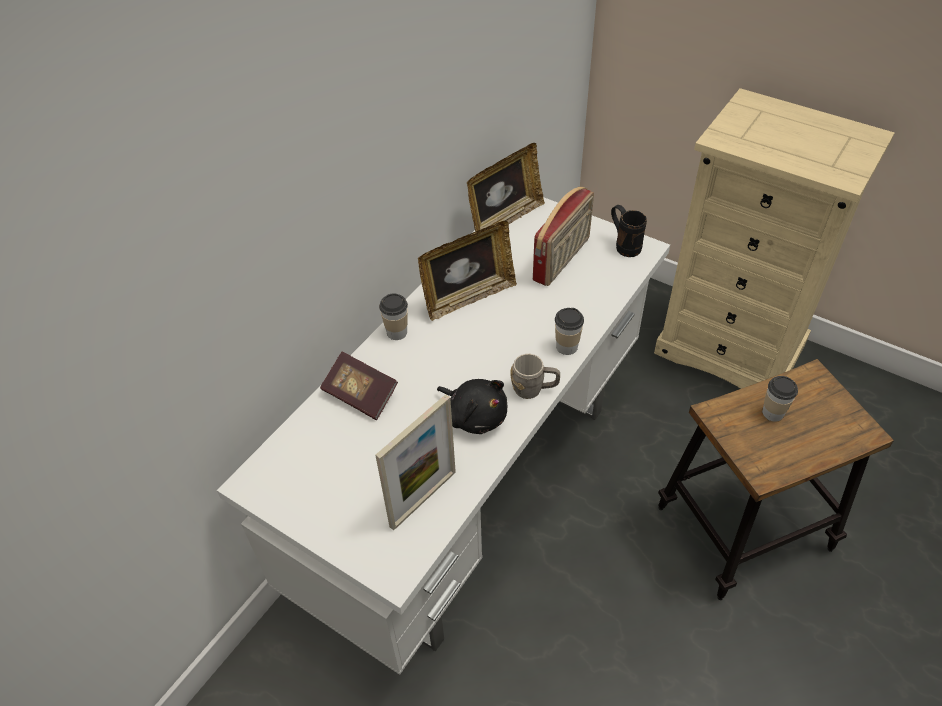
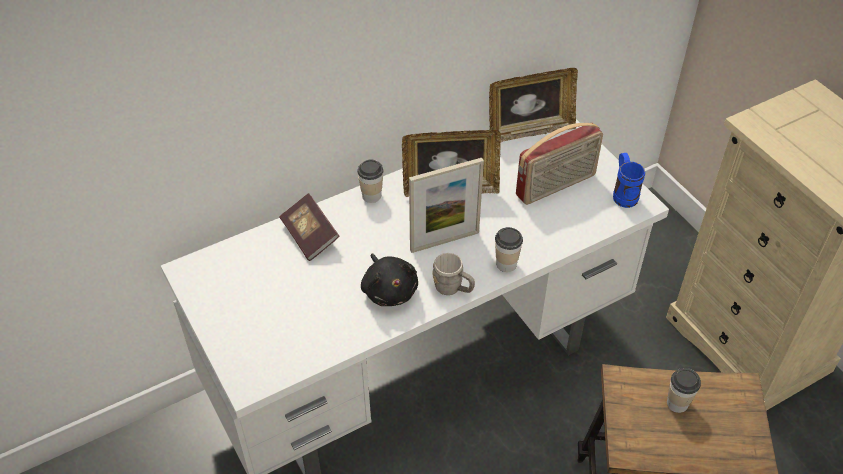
camera: 25 degrees right, 0 degrees up
(423, 499) = (305, 338): picture frame -> picture frame (444, 241)
(624, 245) = (623, 193): black mug -> blue mug

